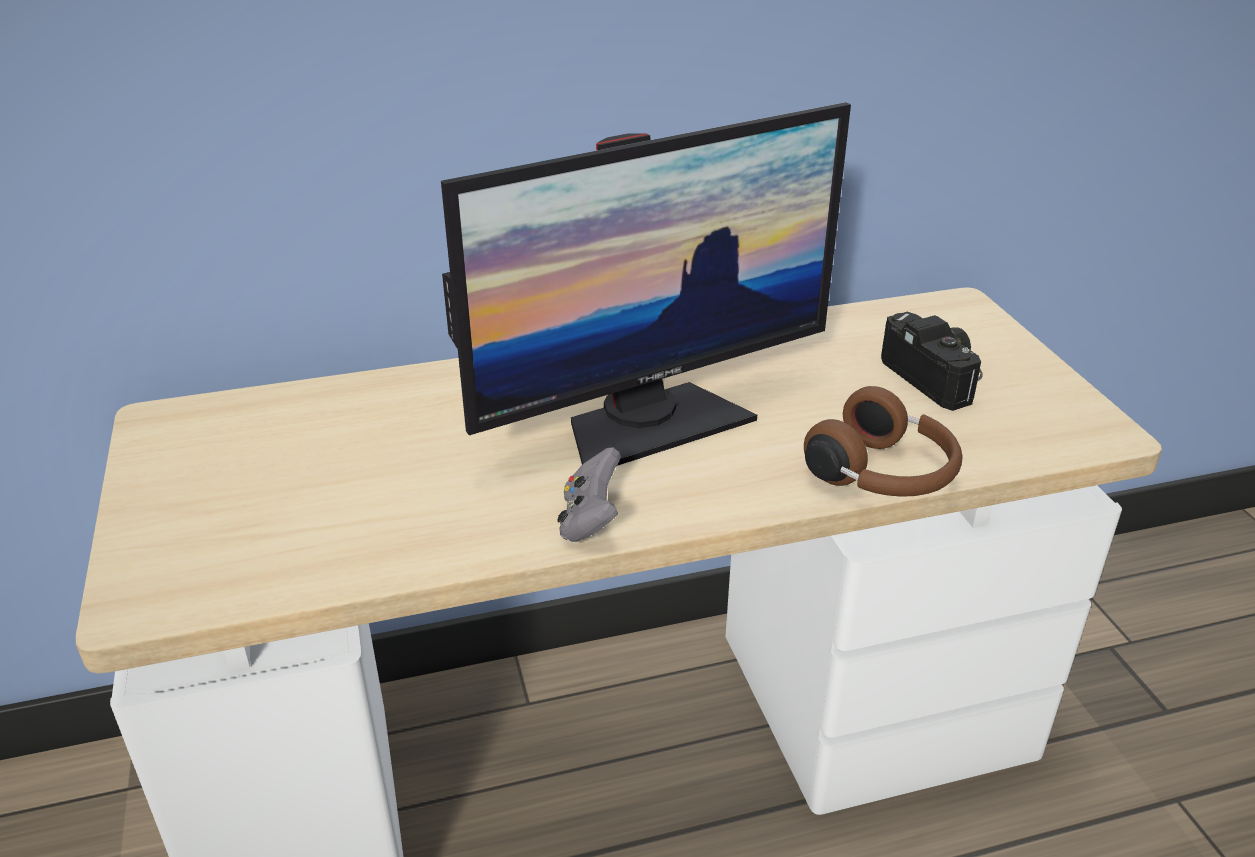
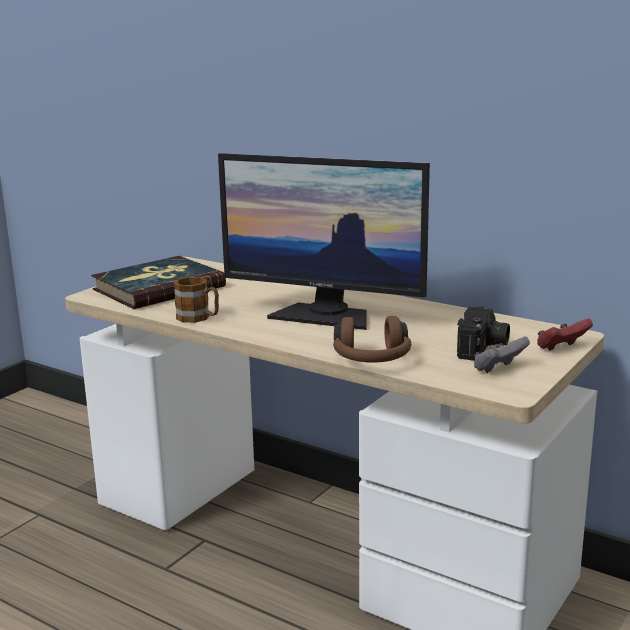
camera: 50 degrees right, 15 degrees down
(246, 509) = (158, 288): none -> book
(478, 540) = (199, 318): none -> mug
(590, 520) = (240, 327): grey game controller -> grey game controller (498, 369)
(994, 333) = (561, 348): none -> red game controller

